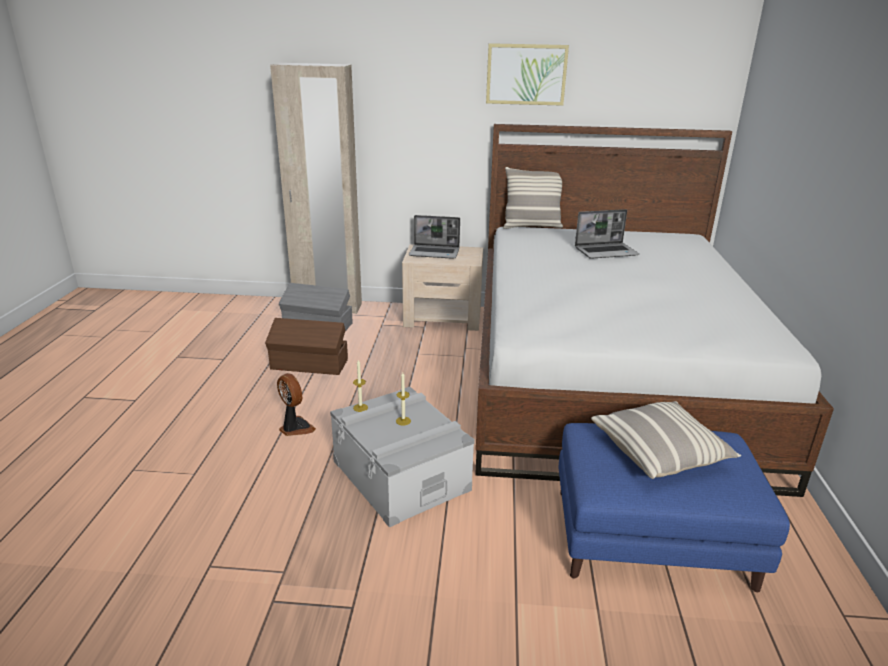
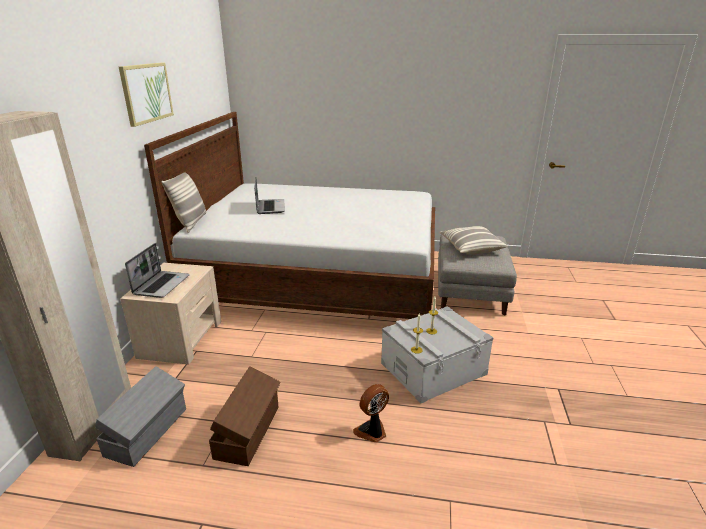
camera: 85 degrees left, 0 degrees up
(653, 538) = (469, 290): blue ottoman -> grey ottoman

